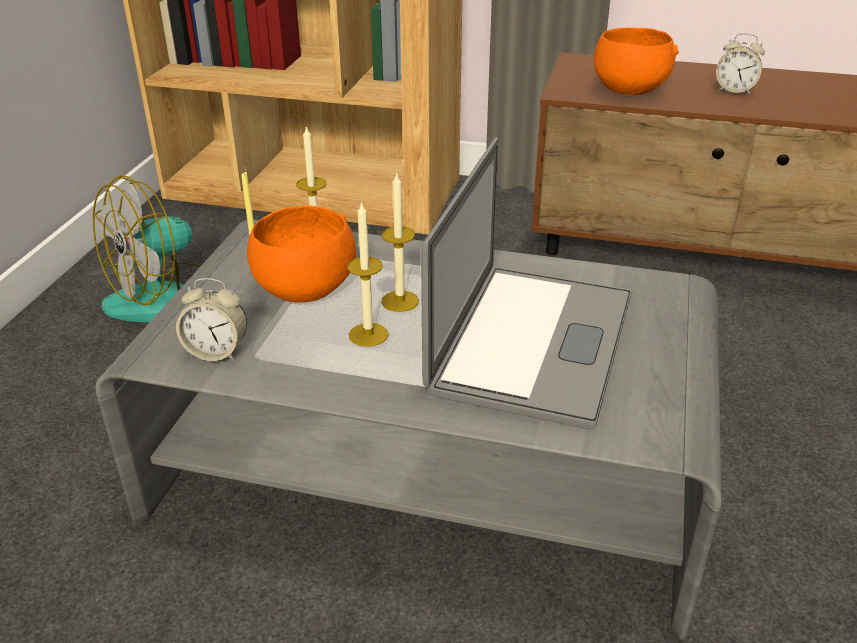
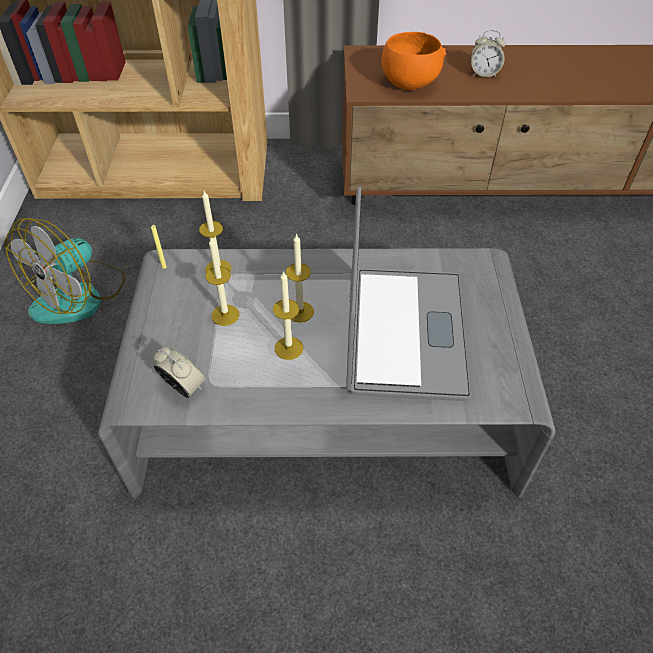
camera: 15 degrees left, 15 degrees up
(217, 352) = (184, 387): alarm clock -> alarm clock turned 135 degrees counterclockwise
(303, 290) = (225, 315): orange bowl -> candle

